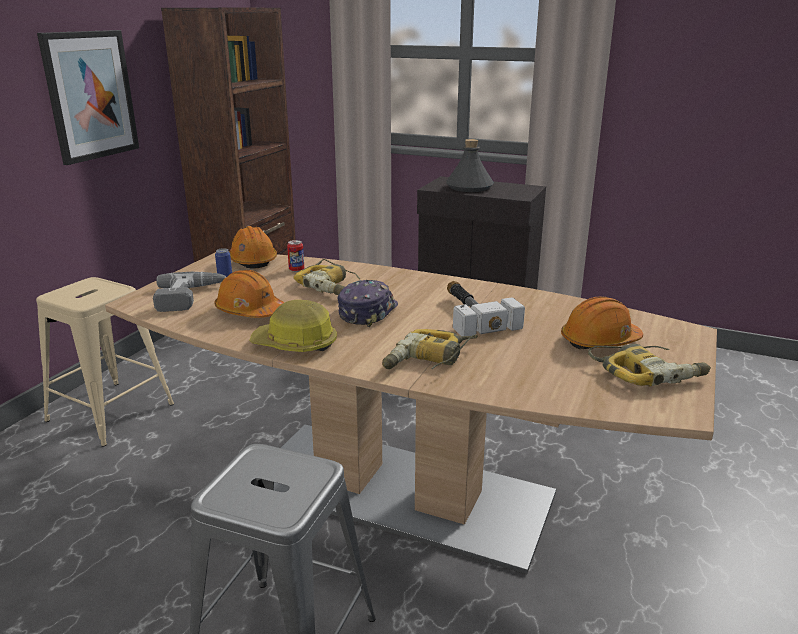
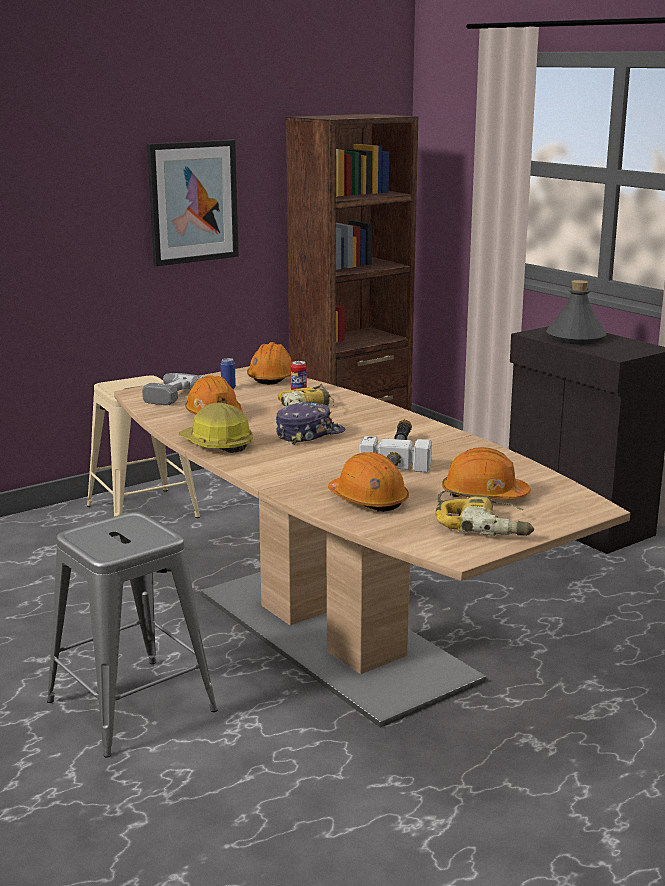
camera: 30 degrees right, 5 degrees down
(429, 360) = (304, 476): power drill -> none
(521, 372) = (368, 500): none -> orange hard hat

